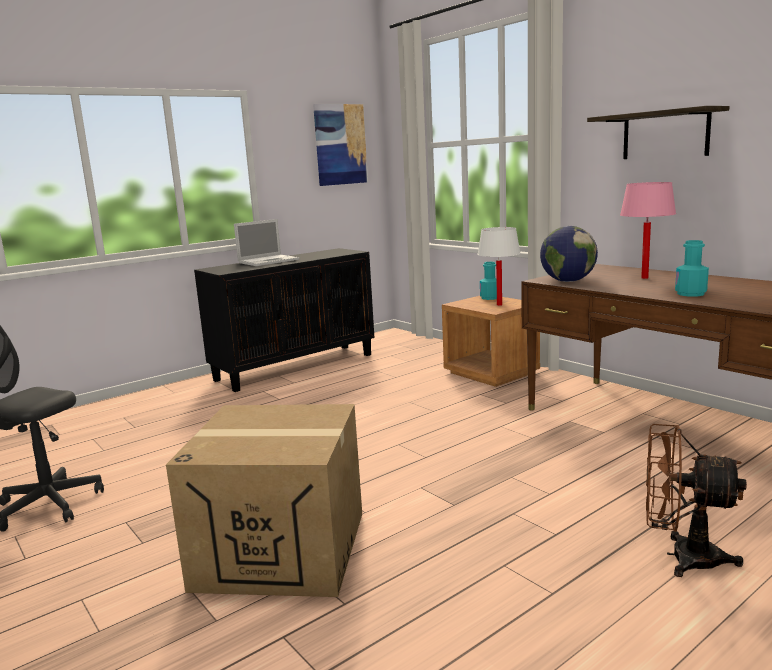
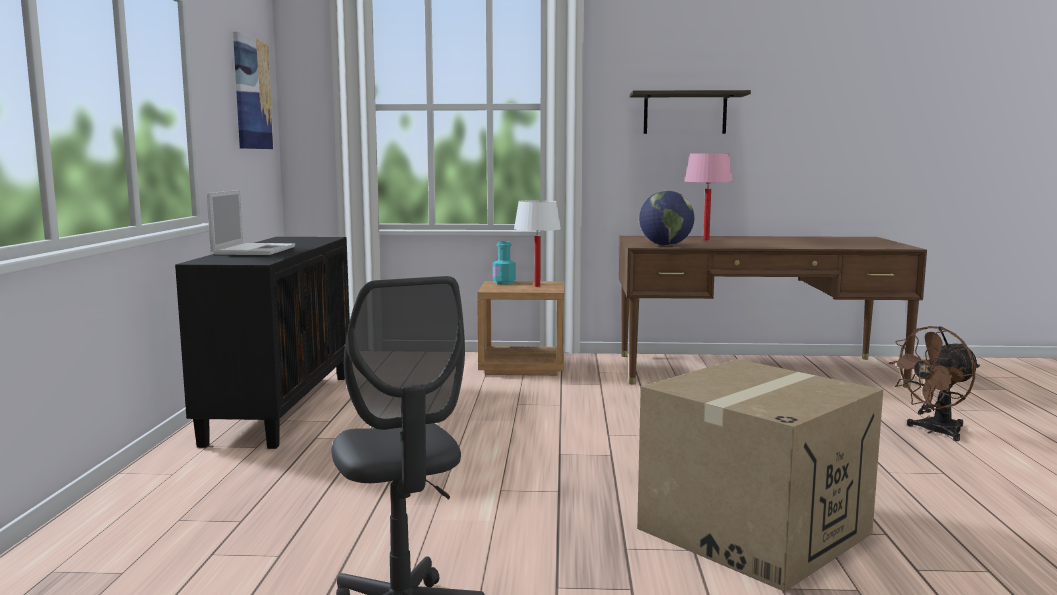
camera: 50 degrees left, 5 degrees down
(690, 294) = (783, 244): turquoise bottle -> none

